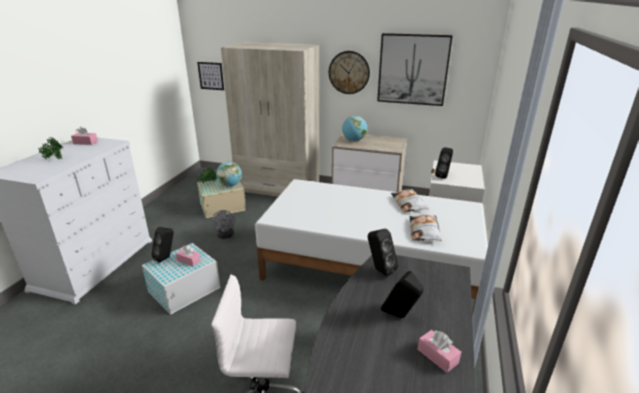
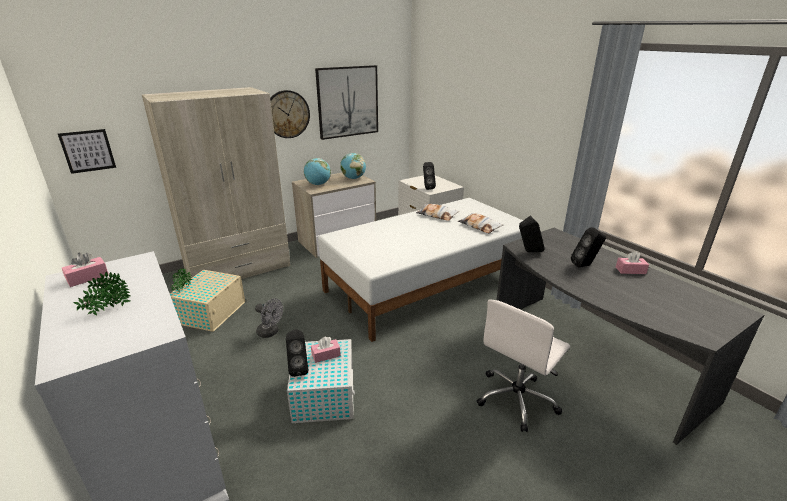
camera: 50 degrees left, 0 degrees up
(230, 185) = (218, 280): globe -> globe (353, 178)

